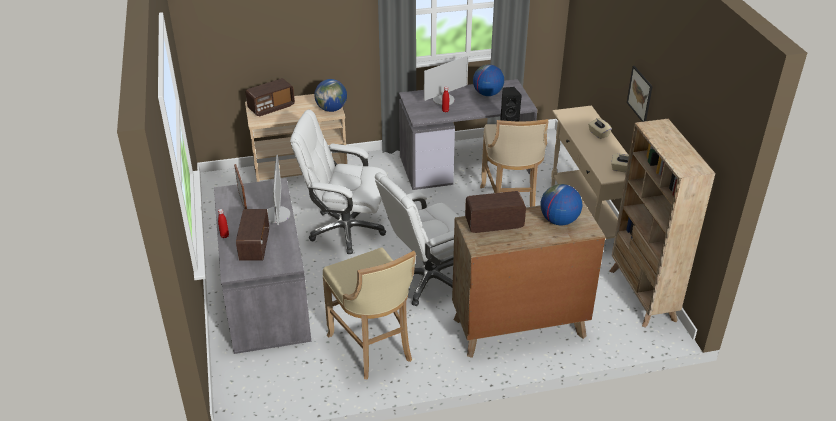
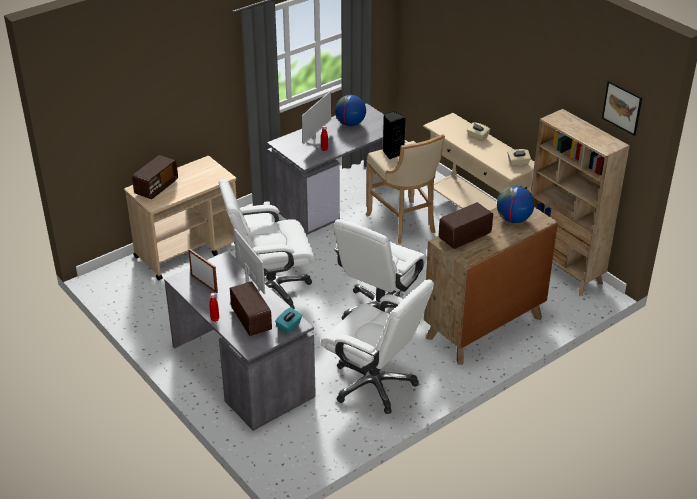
camera: 25 degrees left, 0 degrees up
(282, 263) = (289, 326): none -> turquoise tissue box
(331, 109) = (218, 174): globe -> none
(373, 348) = (375, 384): beige stool -> white office chair
(640, 94) = (518, 93): picture -> picture (622, 107)

